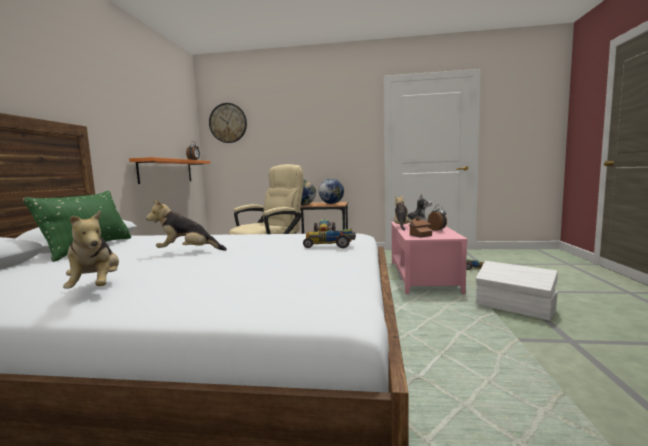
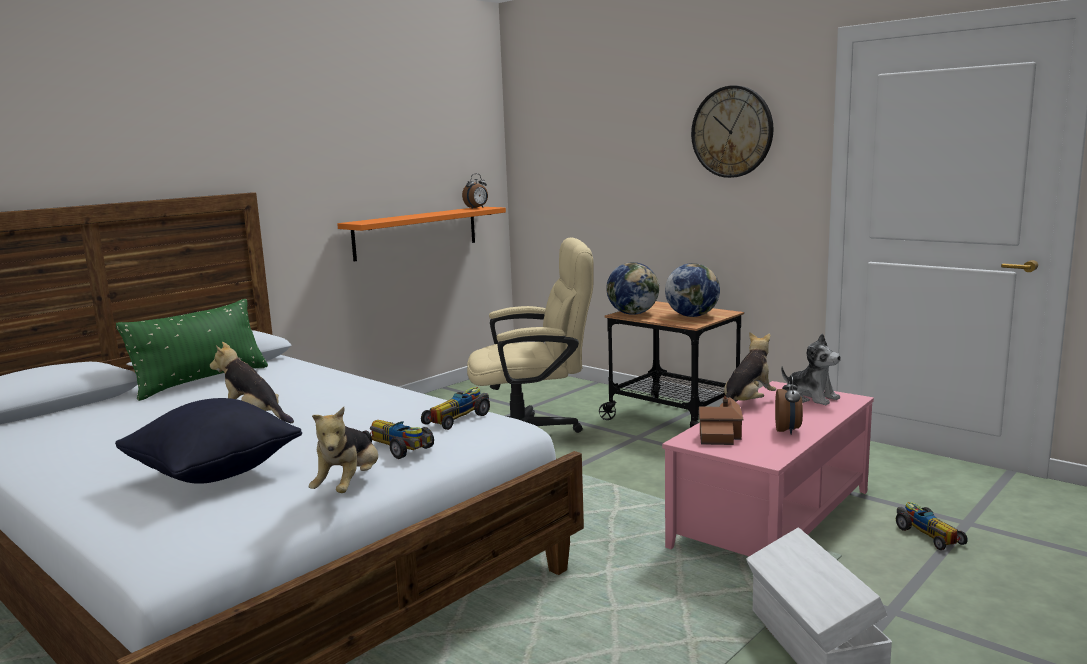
camera: 35 degrees right, 5 degrees up
(97, 287) = (89, 459): plush toy -> plush toy (349, 486)
(228, 123) = (546, 132): wall clock -> wall clock (732, 132)
(245, 270) = (214, 473): none -> black pillow

